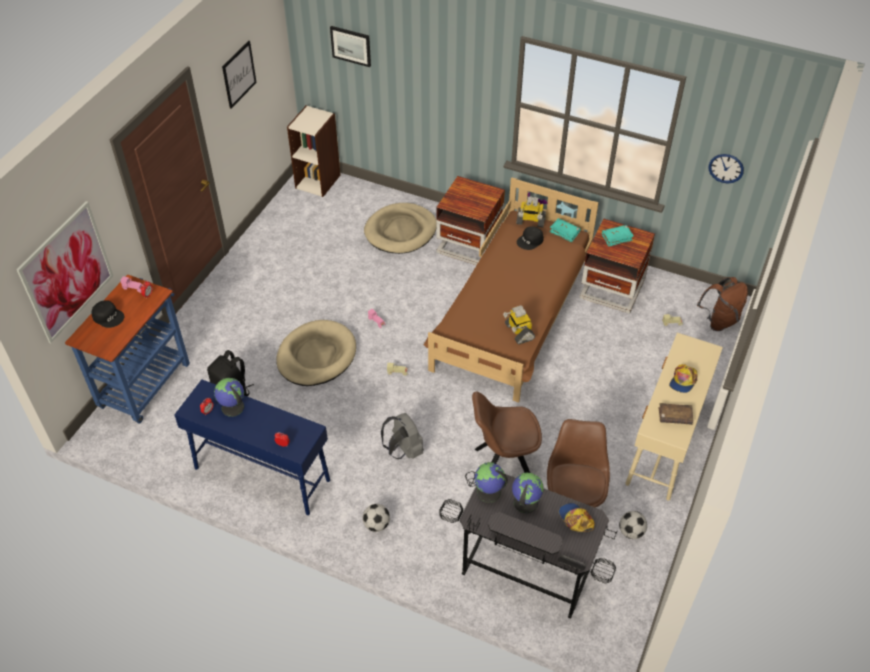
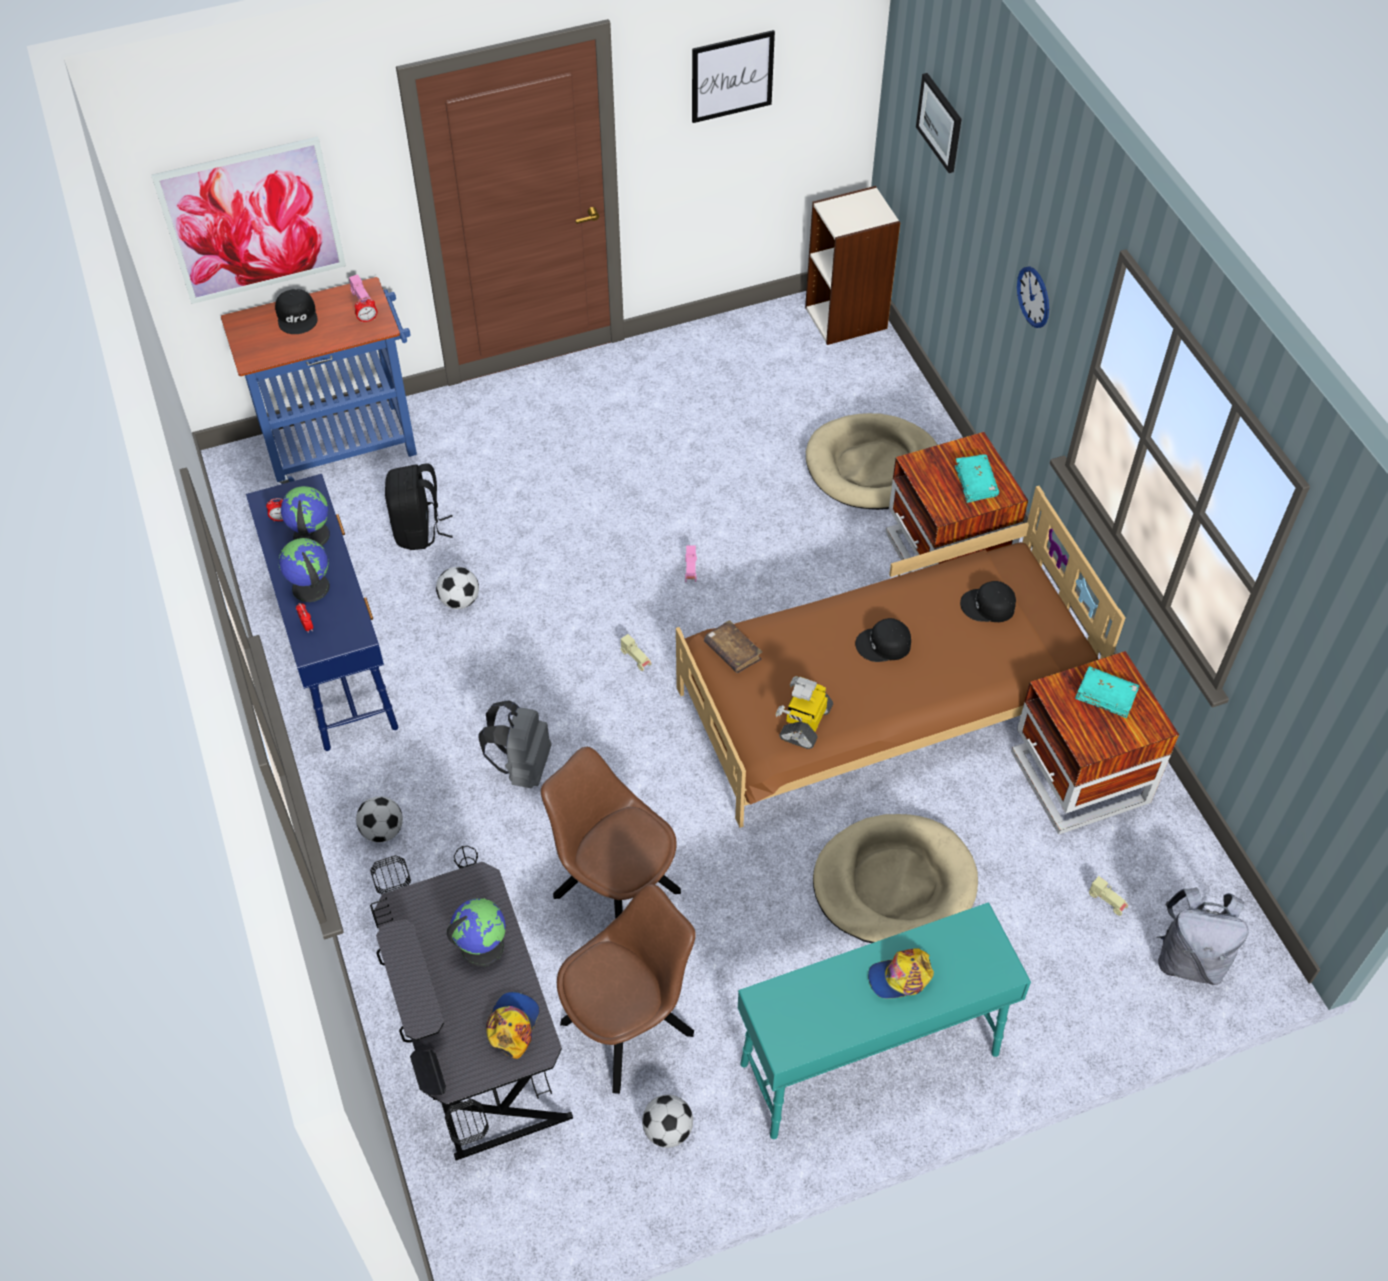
camera: 45 degrees right, 5 degrees up
(290, 407) = (459, 600): none -> football
(316, 356) = (565, 558): beige dog bed -> beige dog bed (894, 884)
(488, 492) = (456, 893): globe -> globe (310, 587)
(511, 282) = (884, 645): none -> black cap
(530, 221) = (1025, 577): toy robot -> none
(564, 232) = (1057, 631): turquoise book -> turquoise book (975, 483)
(664, 443) = (868, 1057): beige console table -> turquoise console table
(675, 417) = (819, 1015): brown book -> brown book (732, 652)
(719, 321) = (1189, 959): brown backpack -> grey backpack
(726, 168) = (1319, 702): wall clock -> wall clock (1033, 297)

